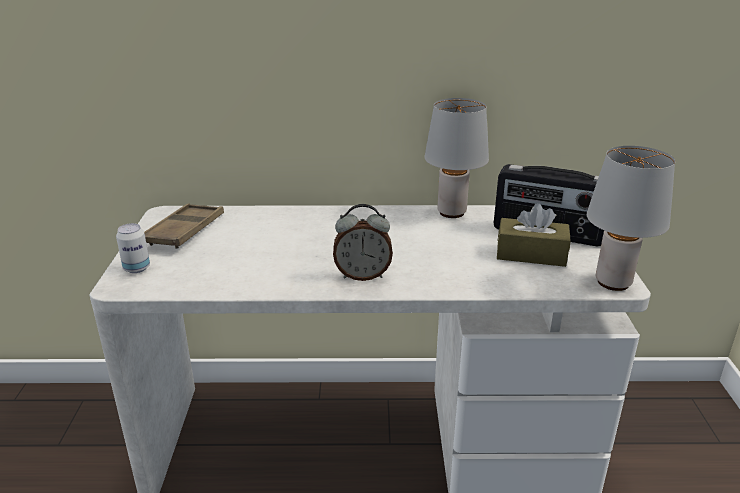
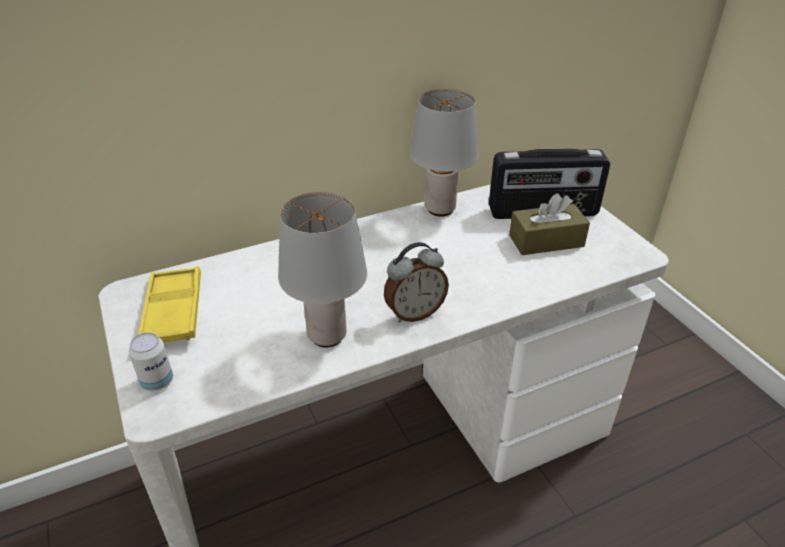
camera: 25 degrees left, 10 degrees up
(185, 231) = (173, 311): brown tray -> yellow tray
(612, 282) = (632, 253): grey table lamp -> grey table lamp (326, 335)

